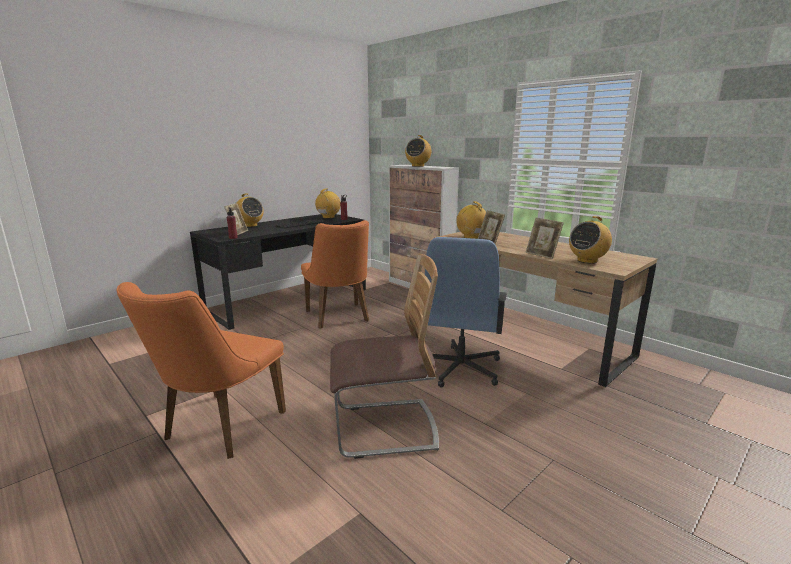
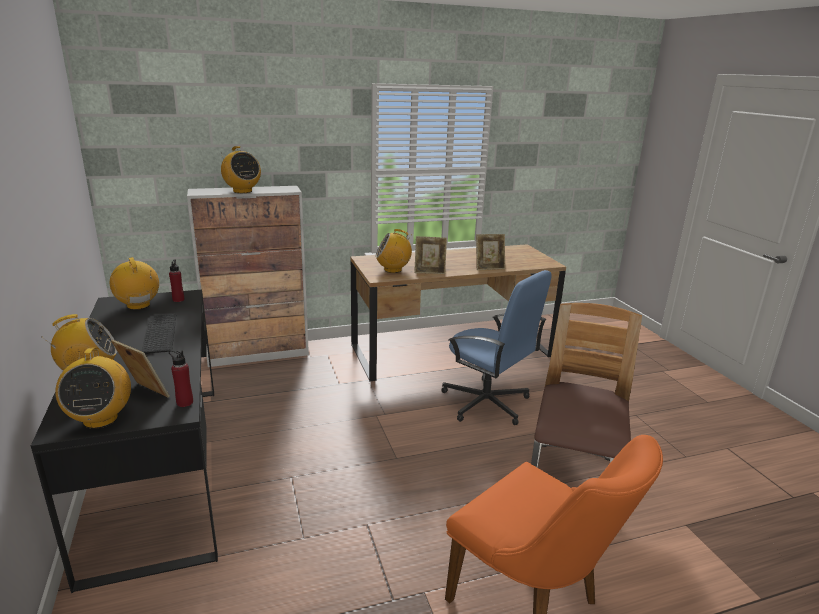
camera: 65 degrees left, 5 degrees up
(339, 318) = (291, 439): orange chair -> none
(587, 261) = (519, 262): radio -> radio (100, 419)

